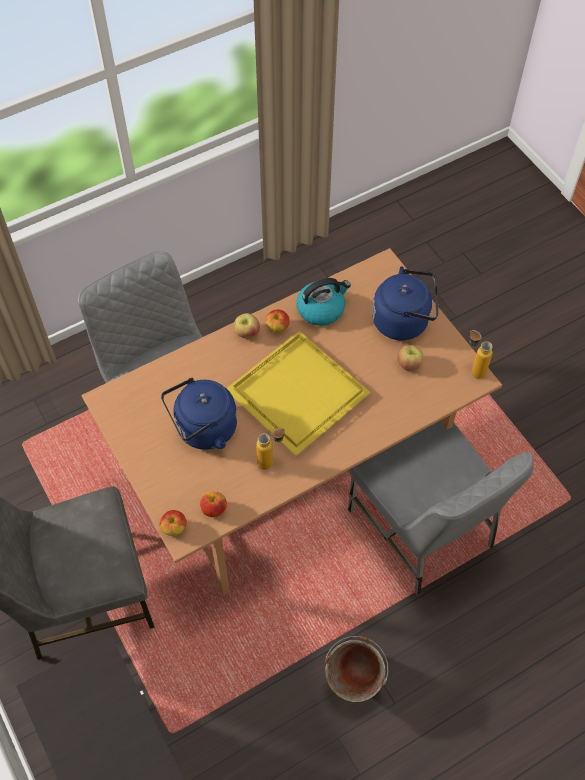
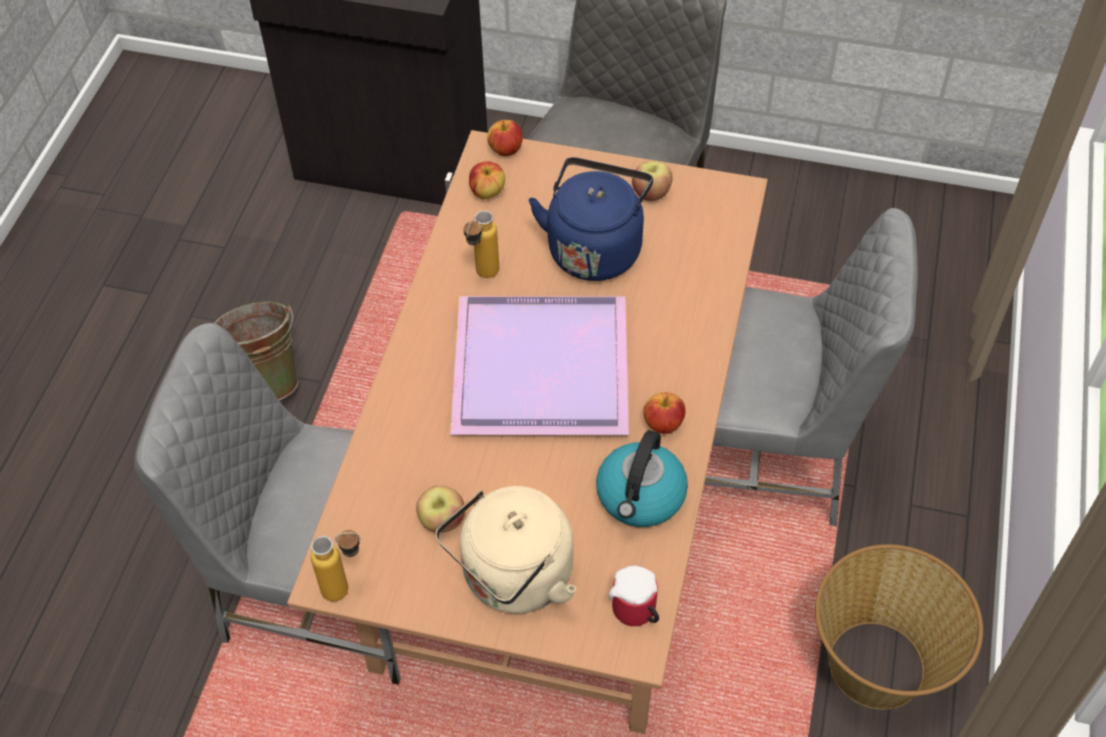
camera: 135 degrees right, 5 degrees down
(240, 308) = (878, 666): none -> basket
(247, 333) = (690, 385): apple -> apple (651, 193)
(297, 396) = (537, 365): yellow tray -> purple tray
(372, 274) = (636, 613): none -> mug
(404, 321) = (513, 579): blue kettle -> beige kettle

